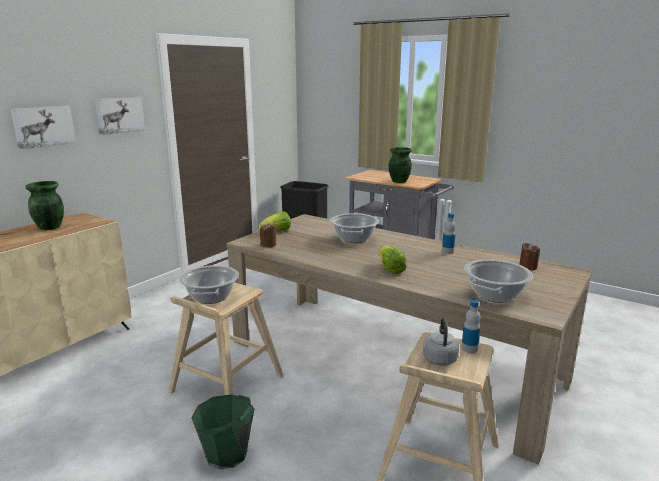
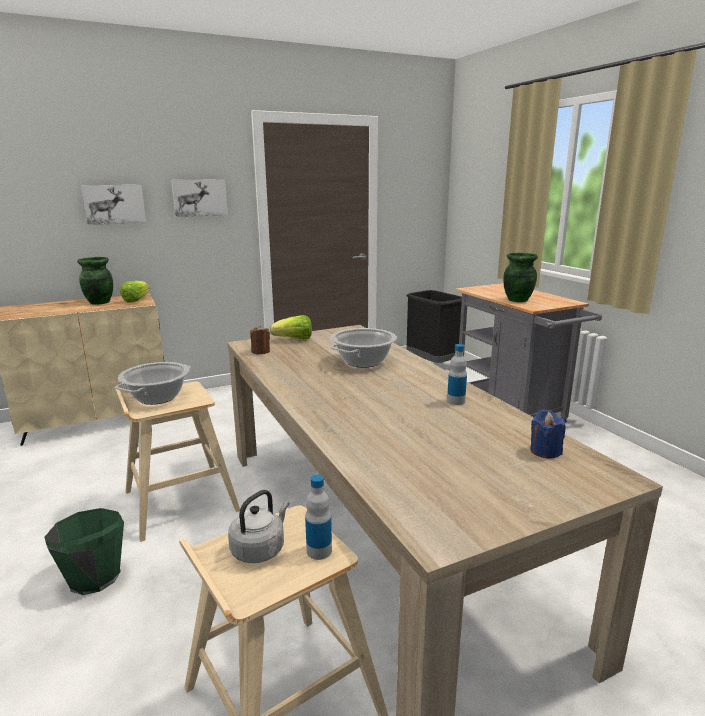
camera: 30 degrees right, 0 degrees up
(390, 269) = (339, 407): lettuce -> lettuce (136, 300)
(494, 295) = (417, 479): cooking pot -> none
(528, 267) = (545, 451): brown candle -> blue candle

